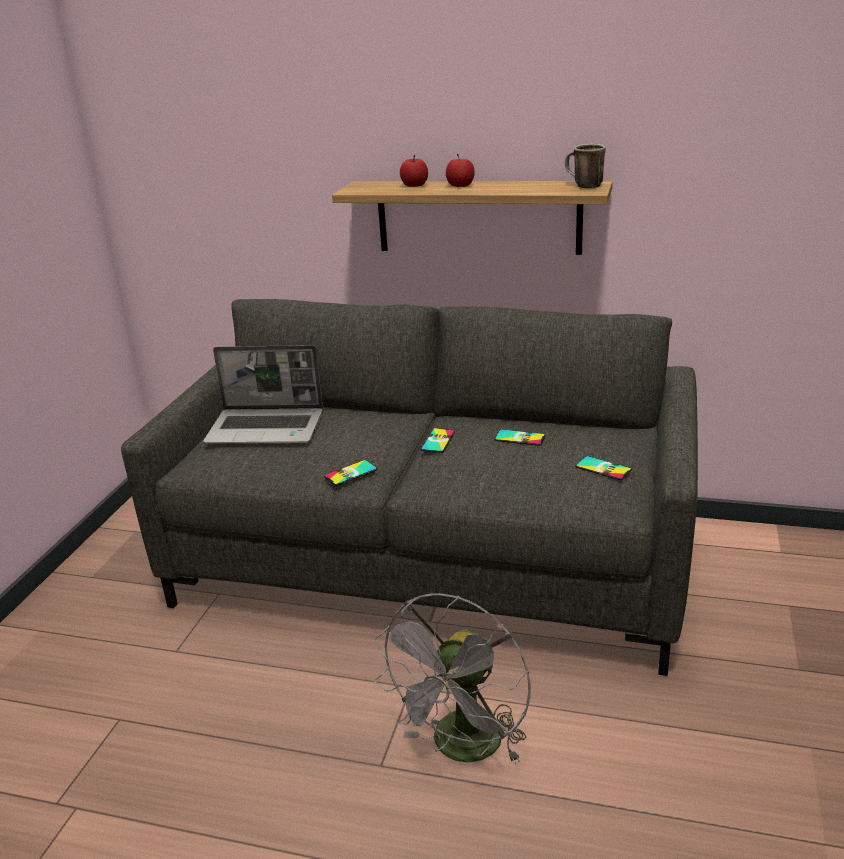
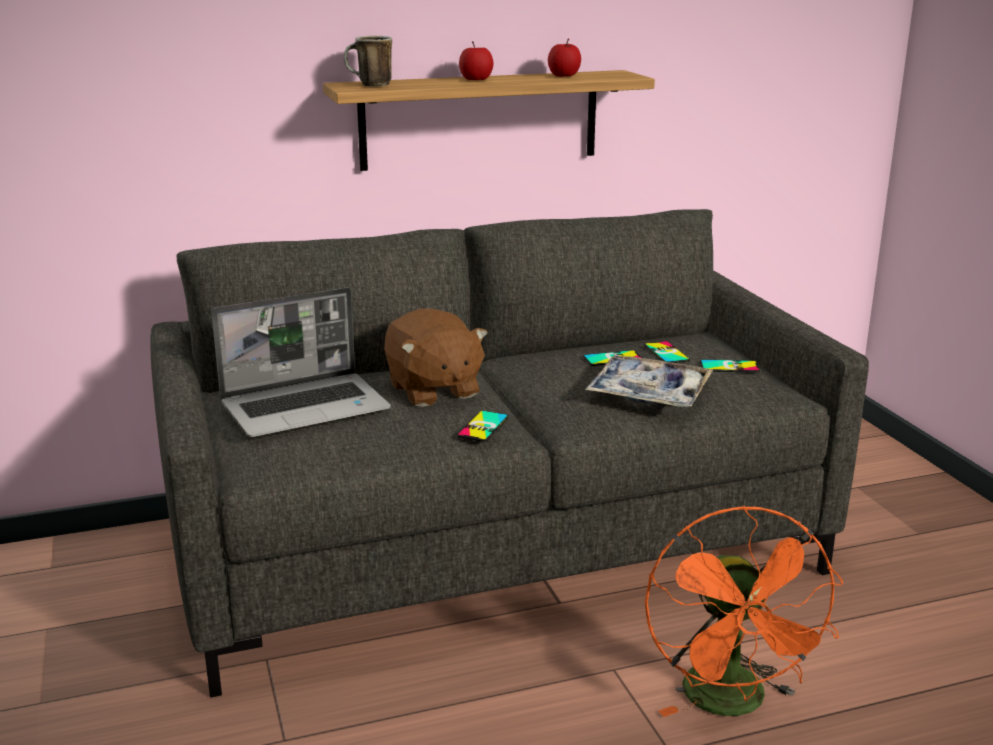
camera: 35 degrees left, 5 degrees down
(359, 434) = (433, 390): none -> brown plush toy
(414, 185) = (420, 82): apple -> apple (564, 76)
(438, 441) = (532, 378): phone -> phone (666, 353)
(463, 750) = (732, 704): grey fan -> orange fan
(502, 477) = (649, 394): none -> tray
(583, 186) = (611, 74): mug -> mug (369, 85)

